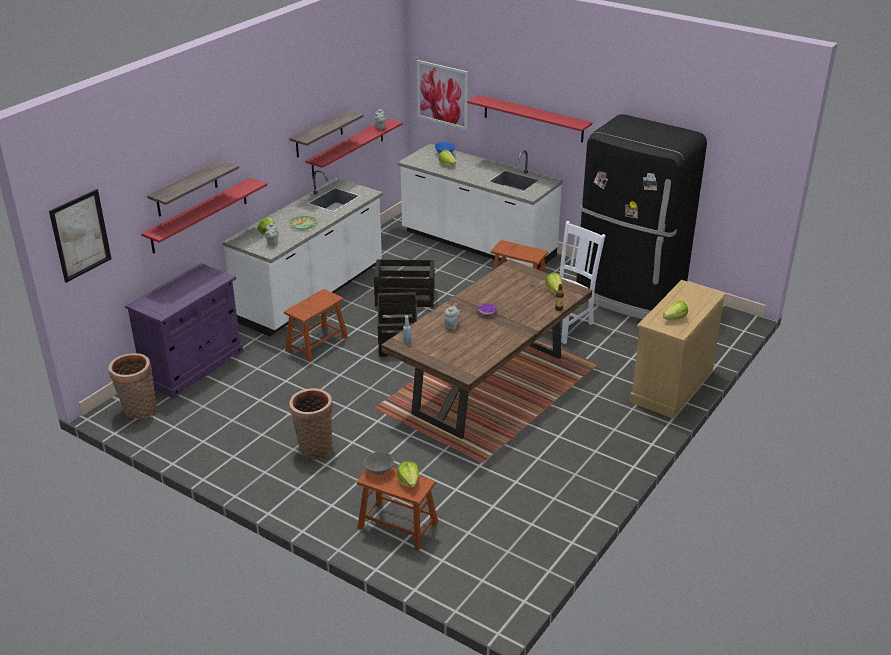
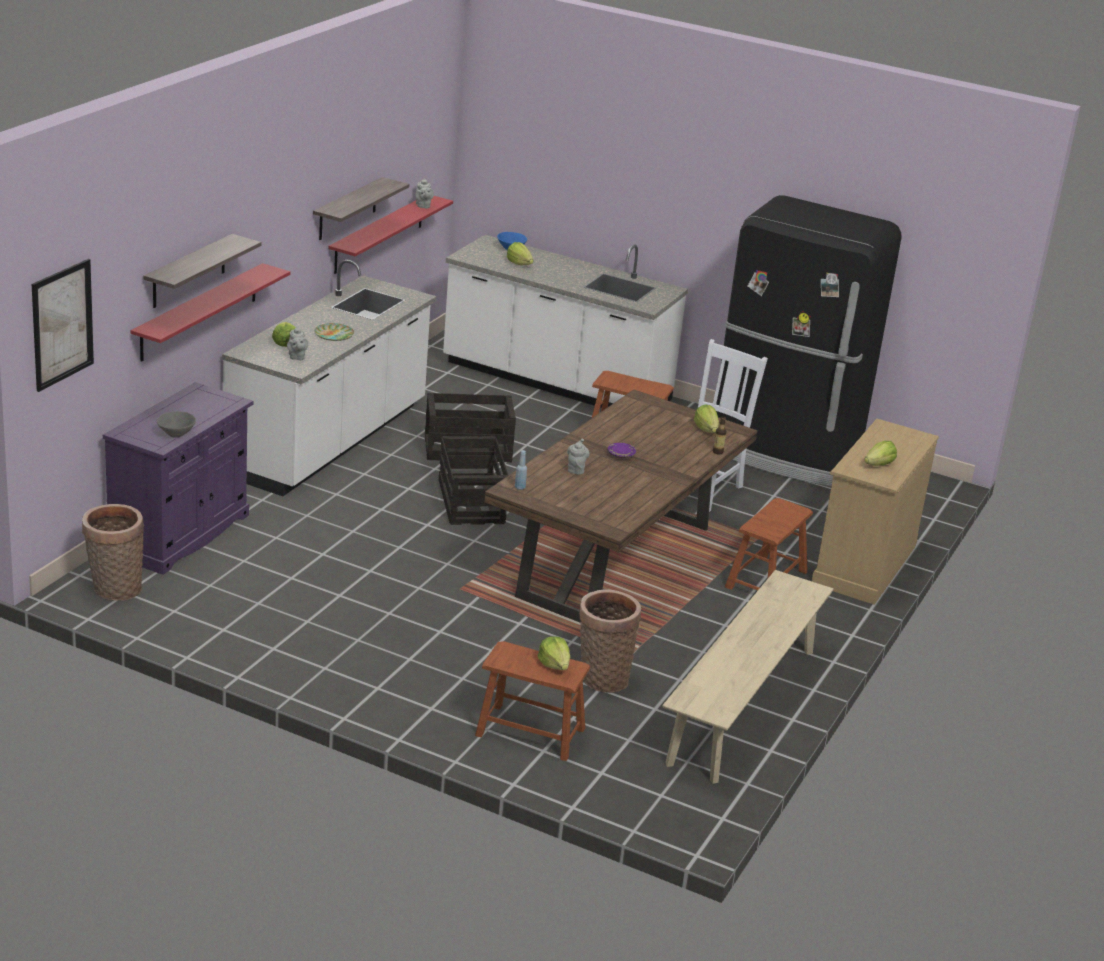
camera: 10 degrees left, 5 degrees down
(314, 447) = (387, 638): basket -> basket (601, 677)
(316, 343) = (355, 507): brown stool -> brown stool (766, 579)
(378, 471) = (510, 652): grey bowl -> grey bowl (175, 434)
(442, 94) = (510, 163): picture -> none
(533, 118) = (648, 200): red shelf -> none
(558, 504) = (742, 705): none -> beige bench

